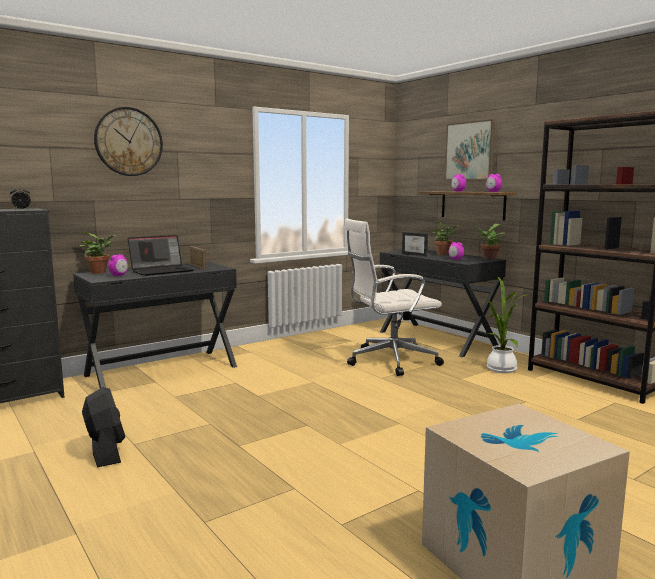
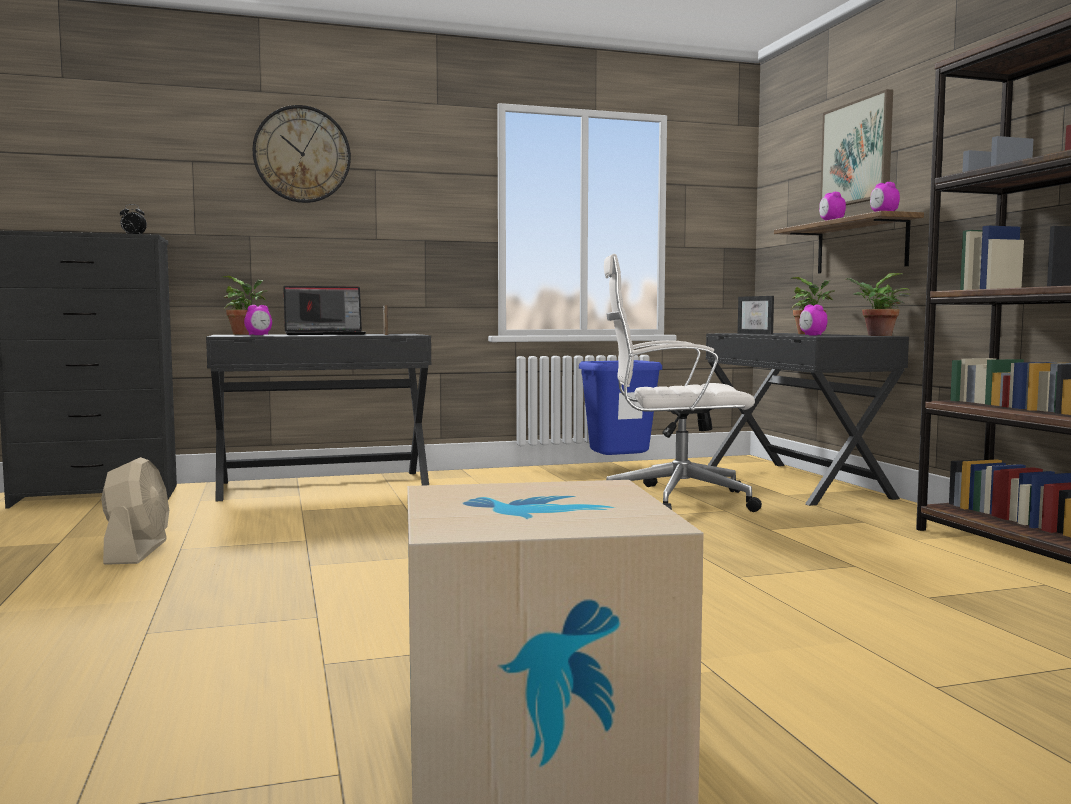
camera: 20 degrees right, 5 degrees down
(106, 451) = (137, 552): black fan -> beige fan
(333, 337) = (619, 469): none -> blue trash can
(501, 368) = (865, 523): potted plant -> none

